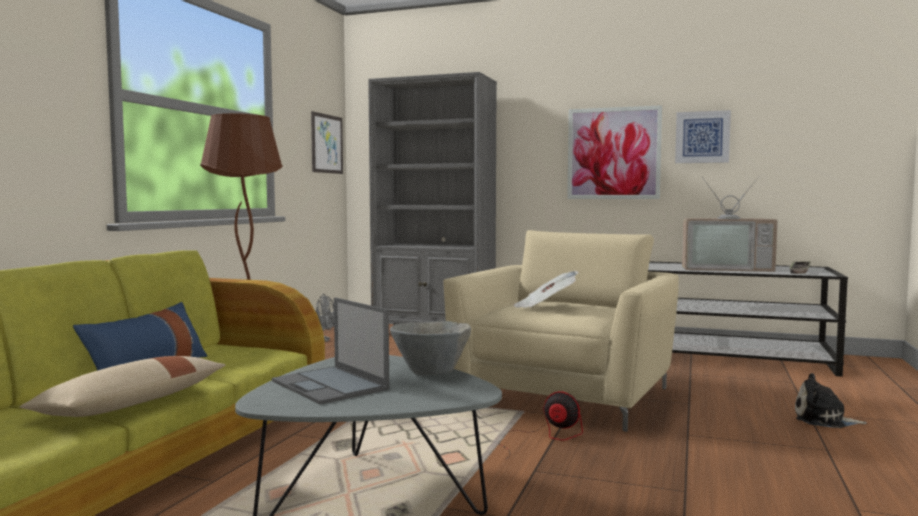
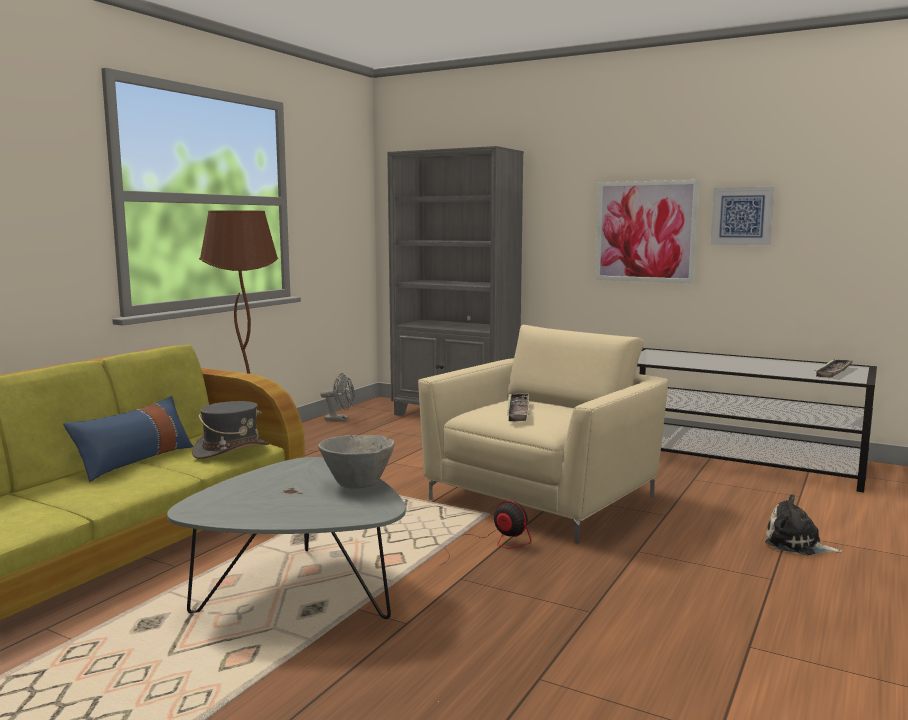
camera: 10 degrees right, 5 degrees up
(132, 404) = (103, 498): beige pillow -> none
(253, 357) = (231, 450): none -> grey hat
(327, 144) = (351, 217): picture -> none
(330, 385) = (259, 494): laptop -> none
(545, 307) = (518, 411): newspaper -> tray
(726, 268) = (752, 366): television -> none

